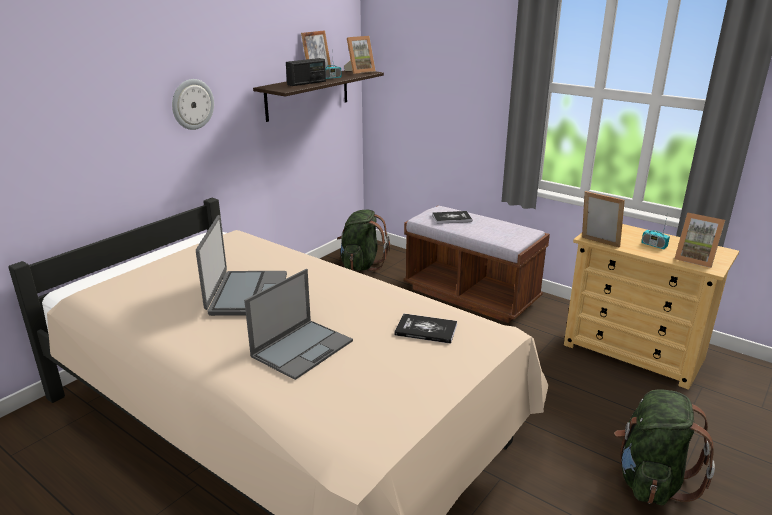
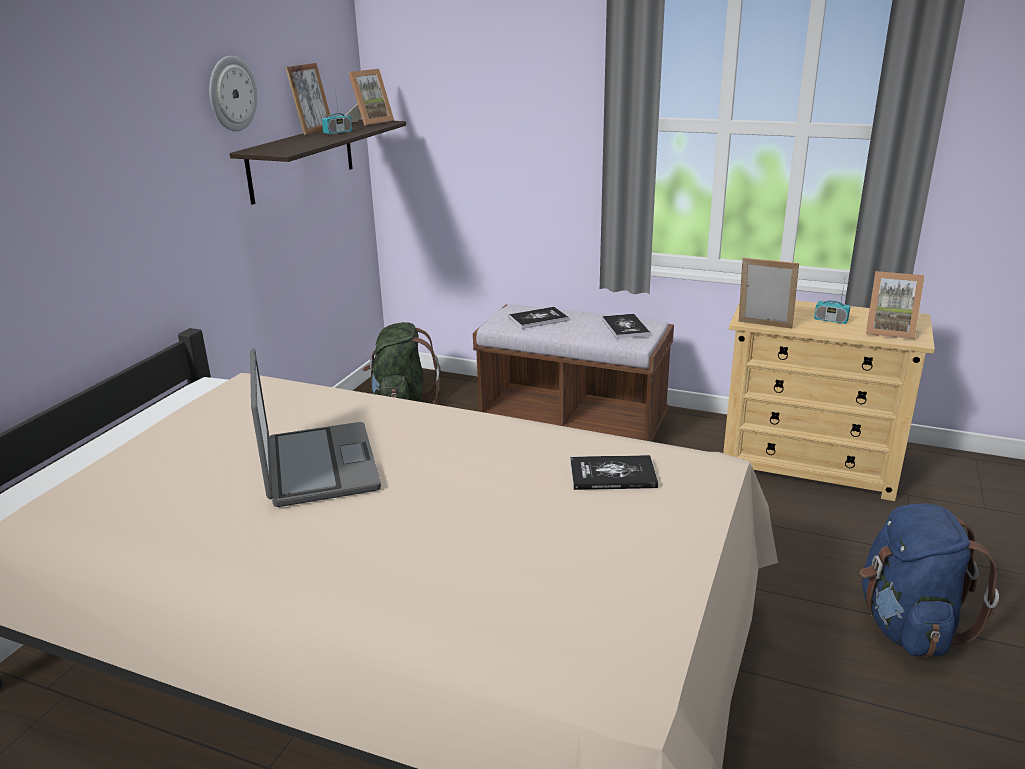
camera: 15 degrees left, 0 degrees up
(192, 104) = (147, 183): wall clock -> wall clock (231, 94)
(303, 348) = (452, 531): laptop -> none
(307, 83) = (308, 141): radio -> none
(510, 231) = (625, 327): none -> book
(651, 480) = (907, 626): green backpack -> blue backpack

